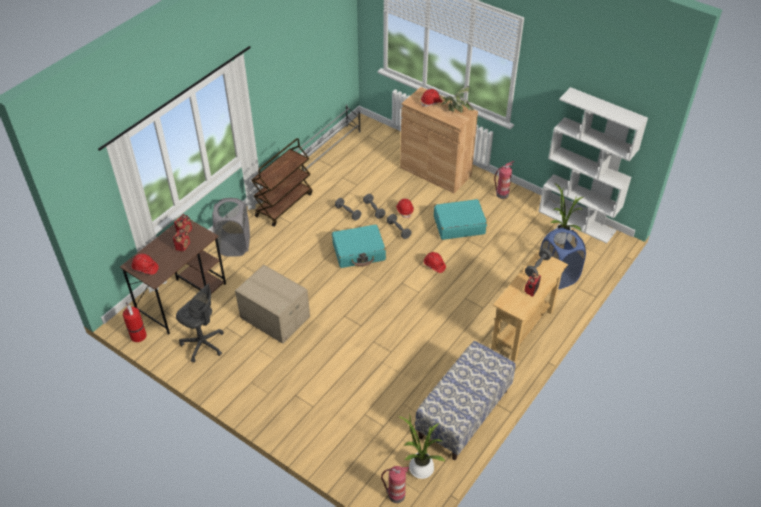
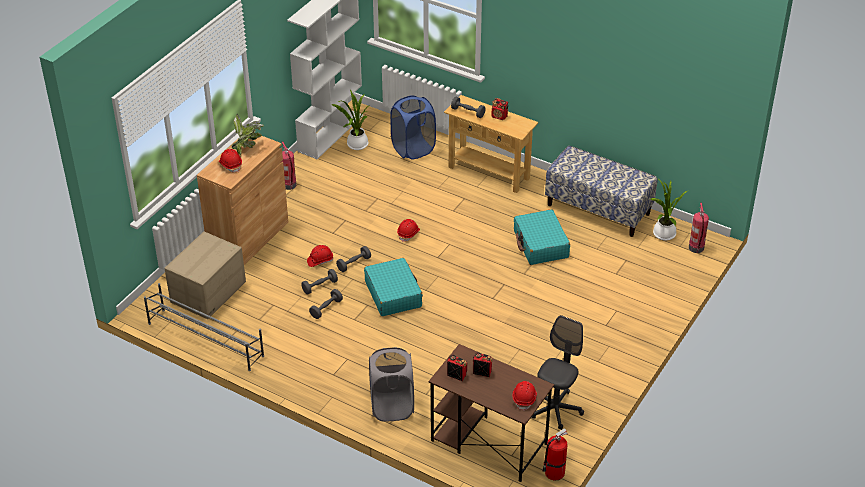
camera: 95 degrees left, 5 degrees down
(274, 317) = (505, 354): cardboard box -> cardboard box (208, 292)
(284, 204) = (313, 369): brown cart -> none
(459, 225) = (342, 217): turquoise suitcase -> turquoise suitcase (540, 244)

